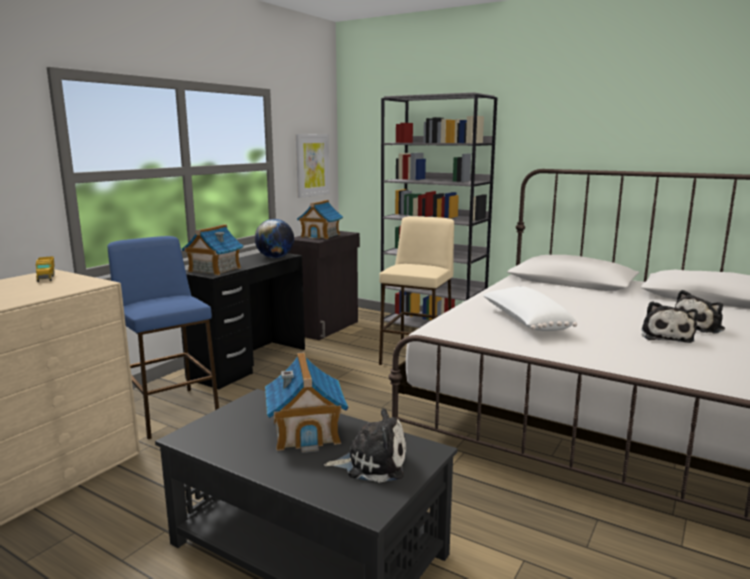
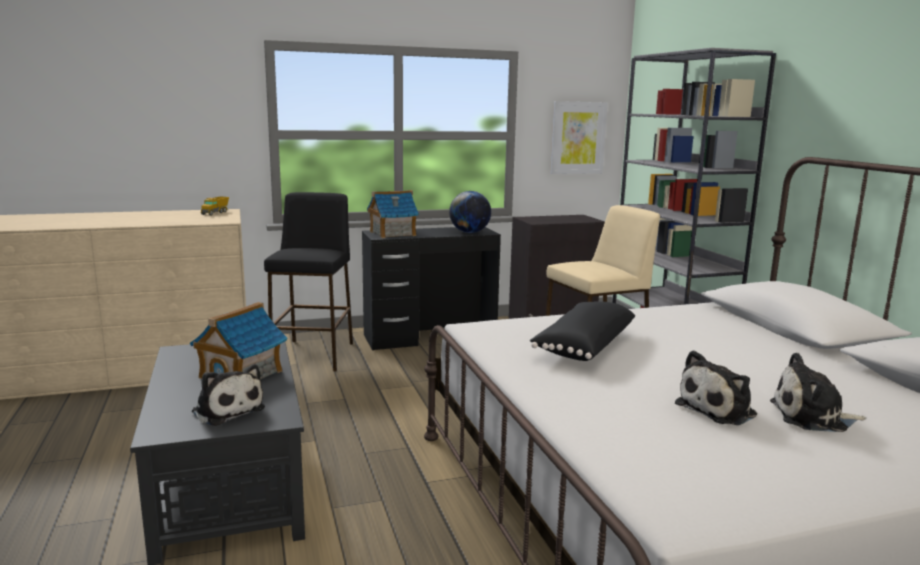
camera: 40 degrees right, 0 degrees up
(170, 412) = (313, 355): blue stool -> black stool
(320, 236) = (554, 219): toy house -> none
(525, 322) = (582, 346): white pillow -> black pillow

